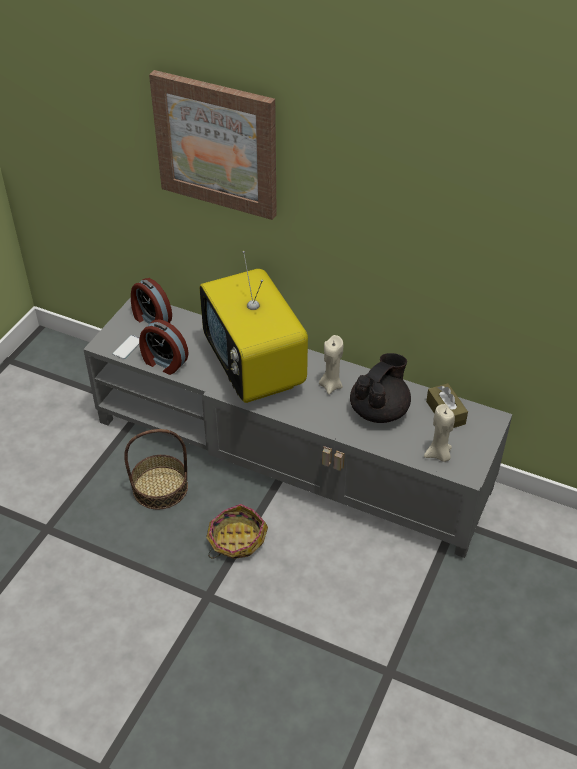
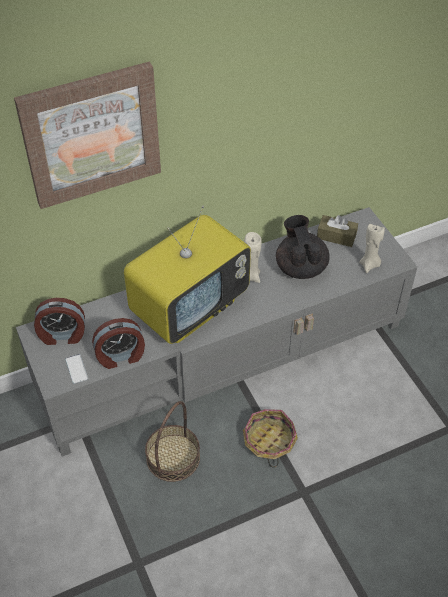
camera: 50 degrees left, 5 degrees up
(255, 370) = (189, 307): television -> television turned 60 degrees counterclockwise

